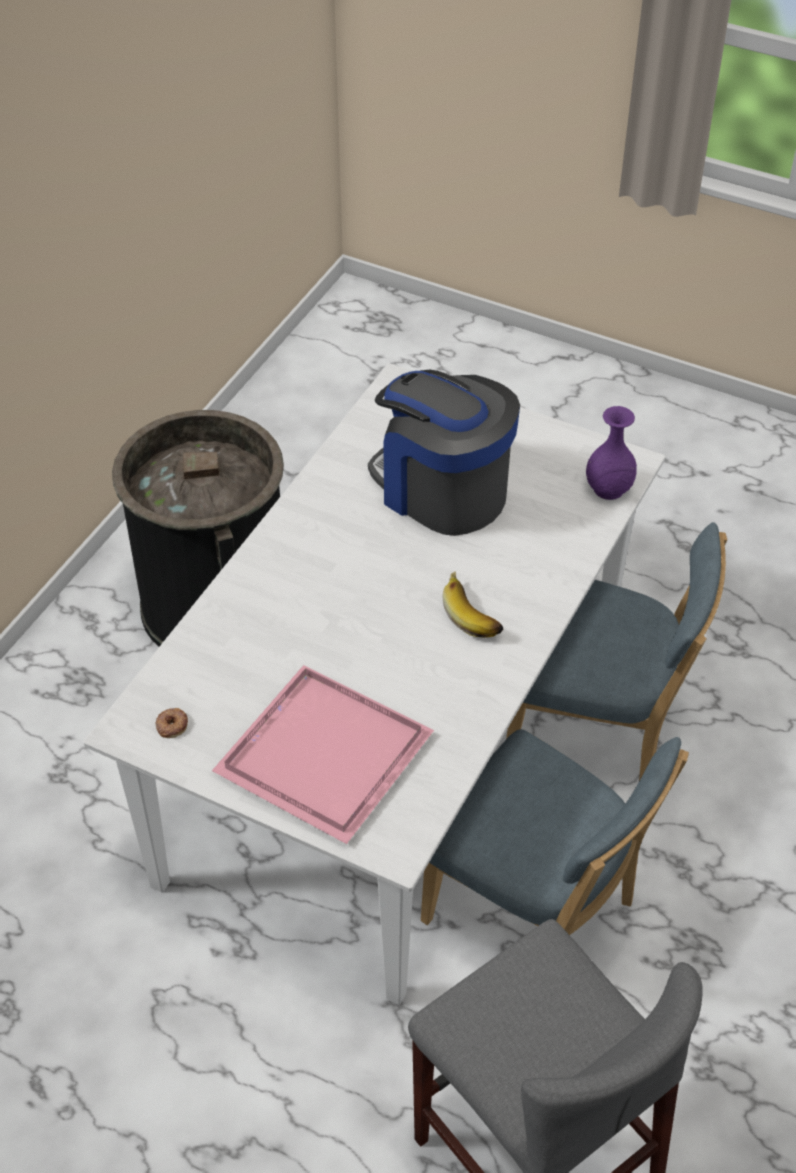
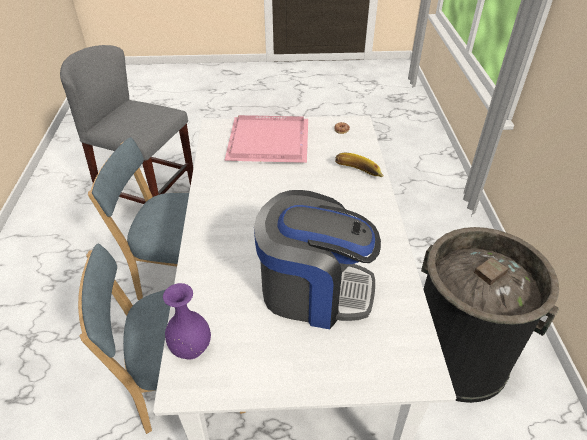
camera: 150 degrees right, 5 degrees down
(474, 614) = (239, 221): banana -> banana (357, 173)

